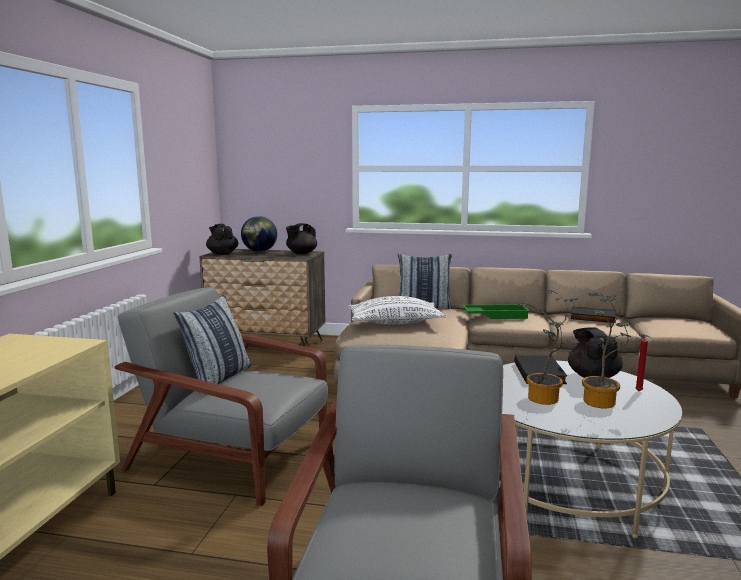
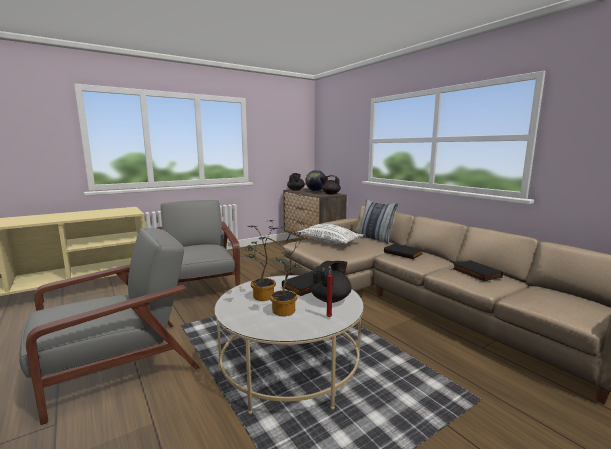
camera: 45 degrees right, 0 degrees up
(218, 378) = (197, 244): pillow -> none
(495, 315) = (403, 253): green tray -> black book

